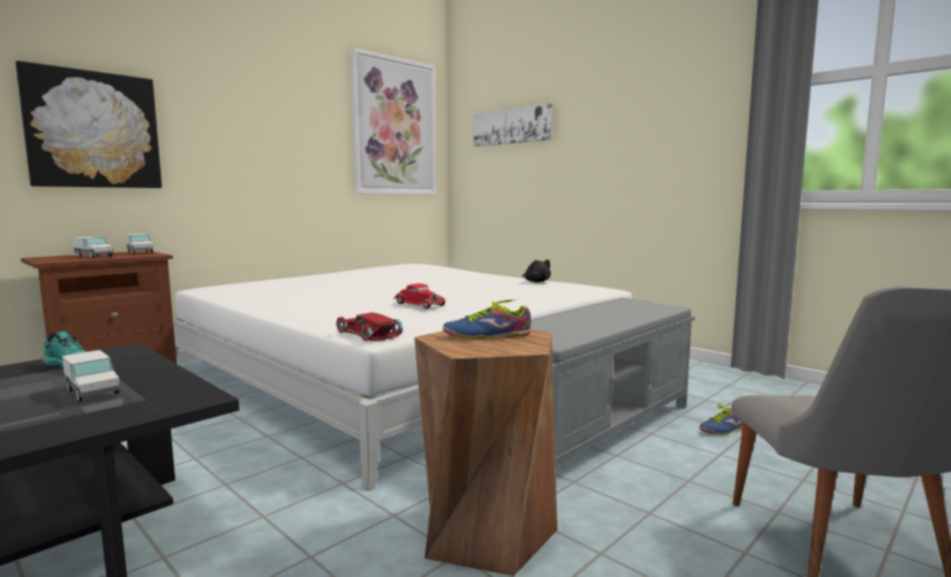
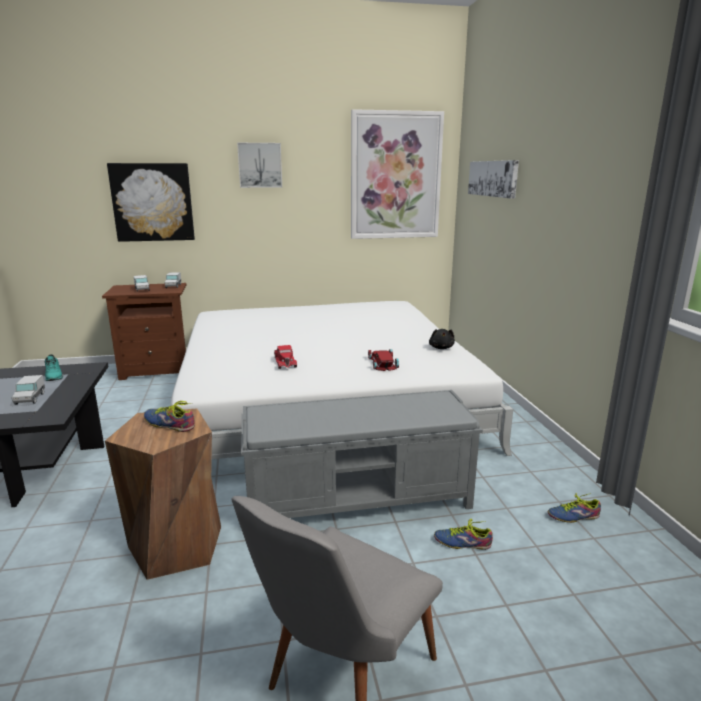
camera: 35 degrees right, 10 degrees up
(250, 96) = (260, 165): none -> picture
(369, 333) = (197, 387): red toy car -> red toy car (383, 363)
(750, 391) = (572, 515): none -> shoe

